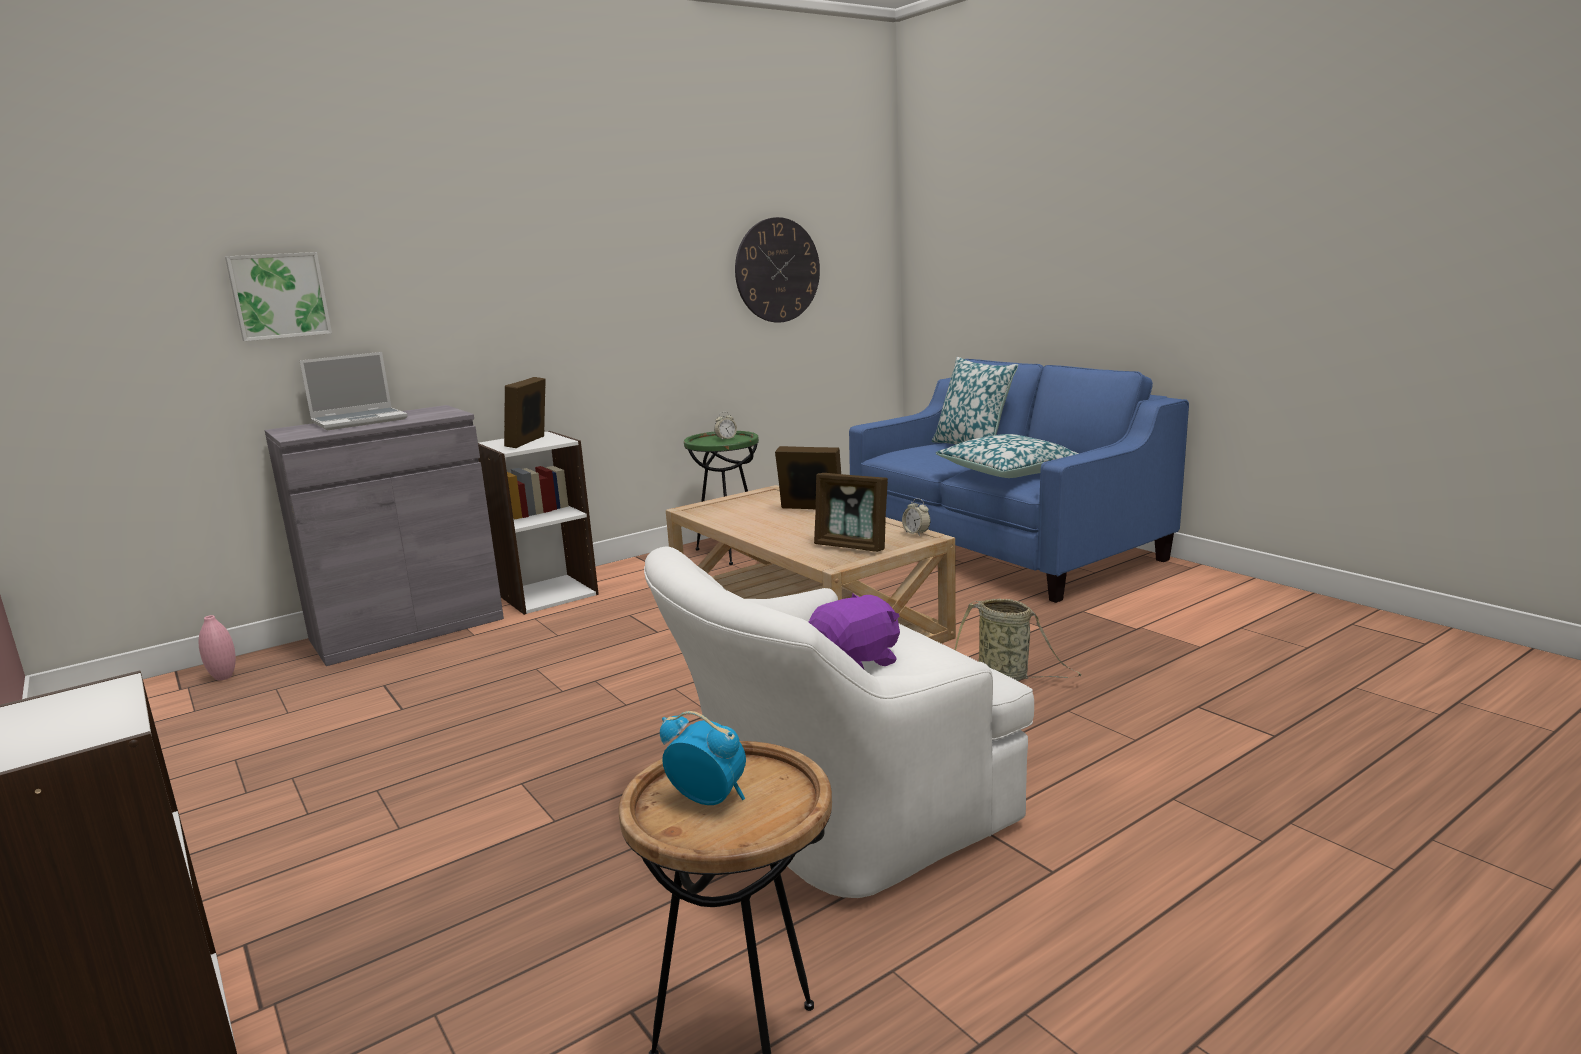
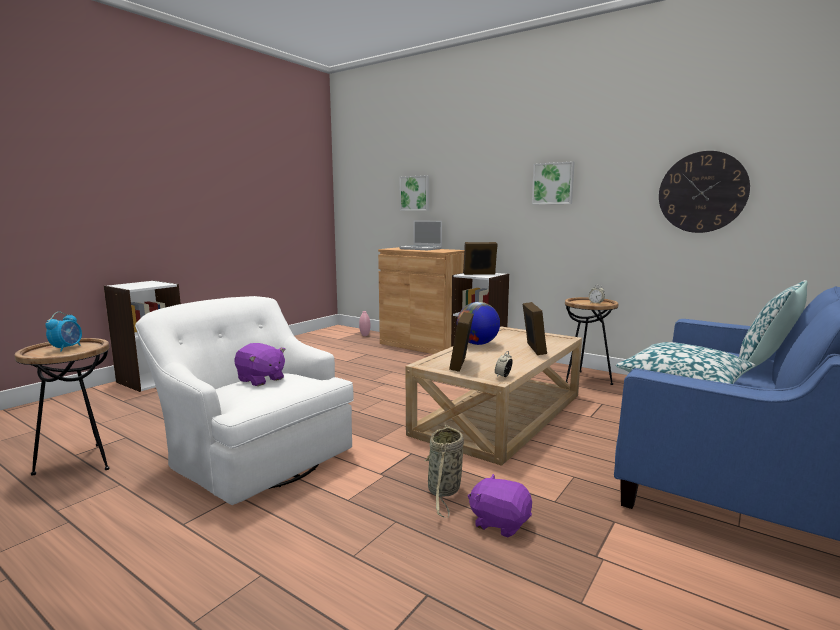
camera: 70 degrees right, 5 degrees down
(407, 629) = (421, 345): grey cabinet -> brown cabinet
(593, 264) = (553, 183): none -> picture
(729, 552) = (586, 379): green side table -> brown side table
(756, 529) = (477, 344): none -> globe
(1078, 657) = (499, 522): none -> purple plush toy

